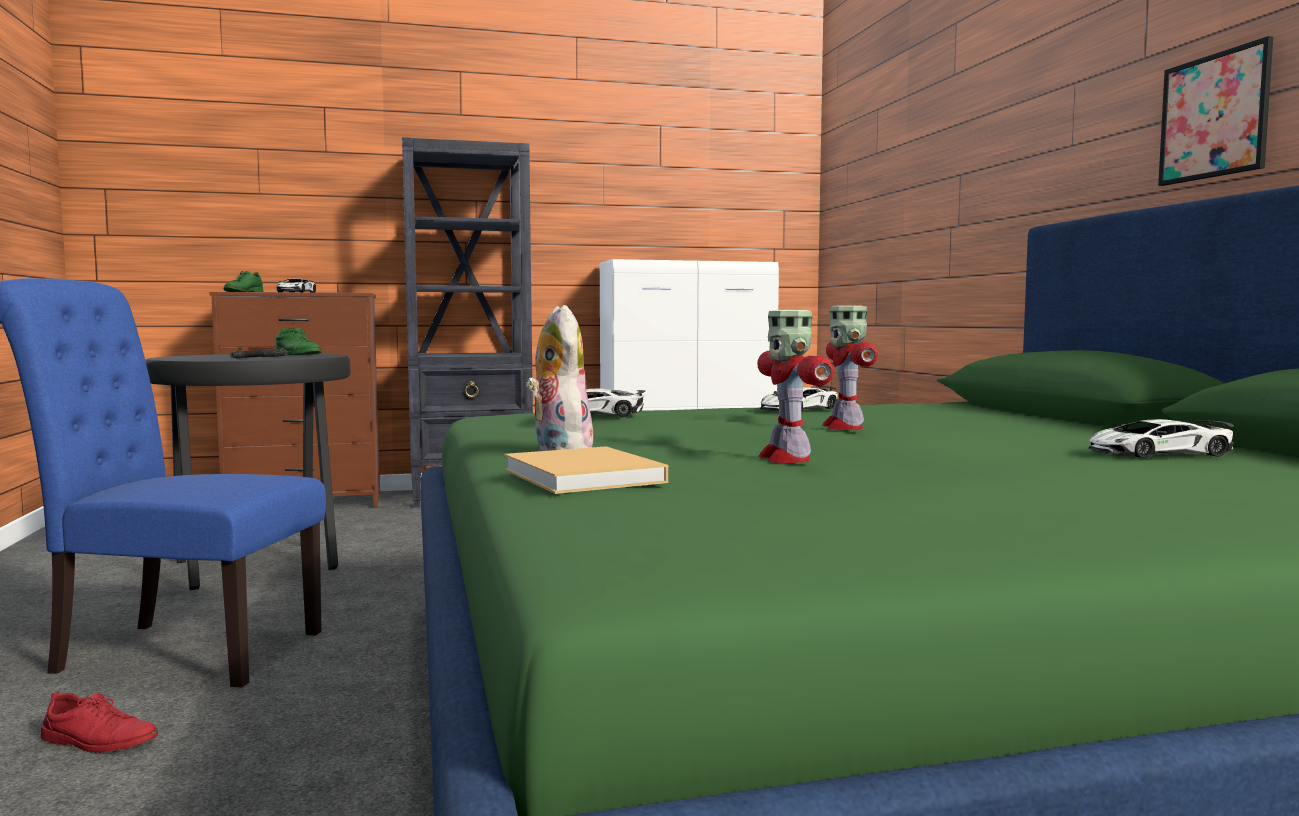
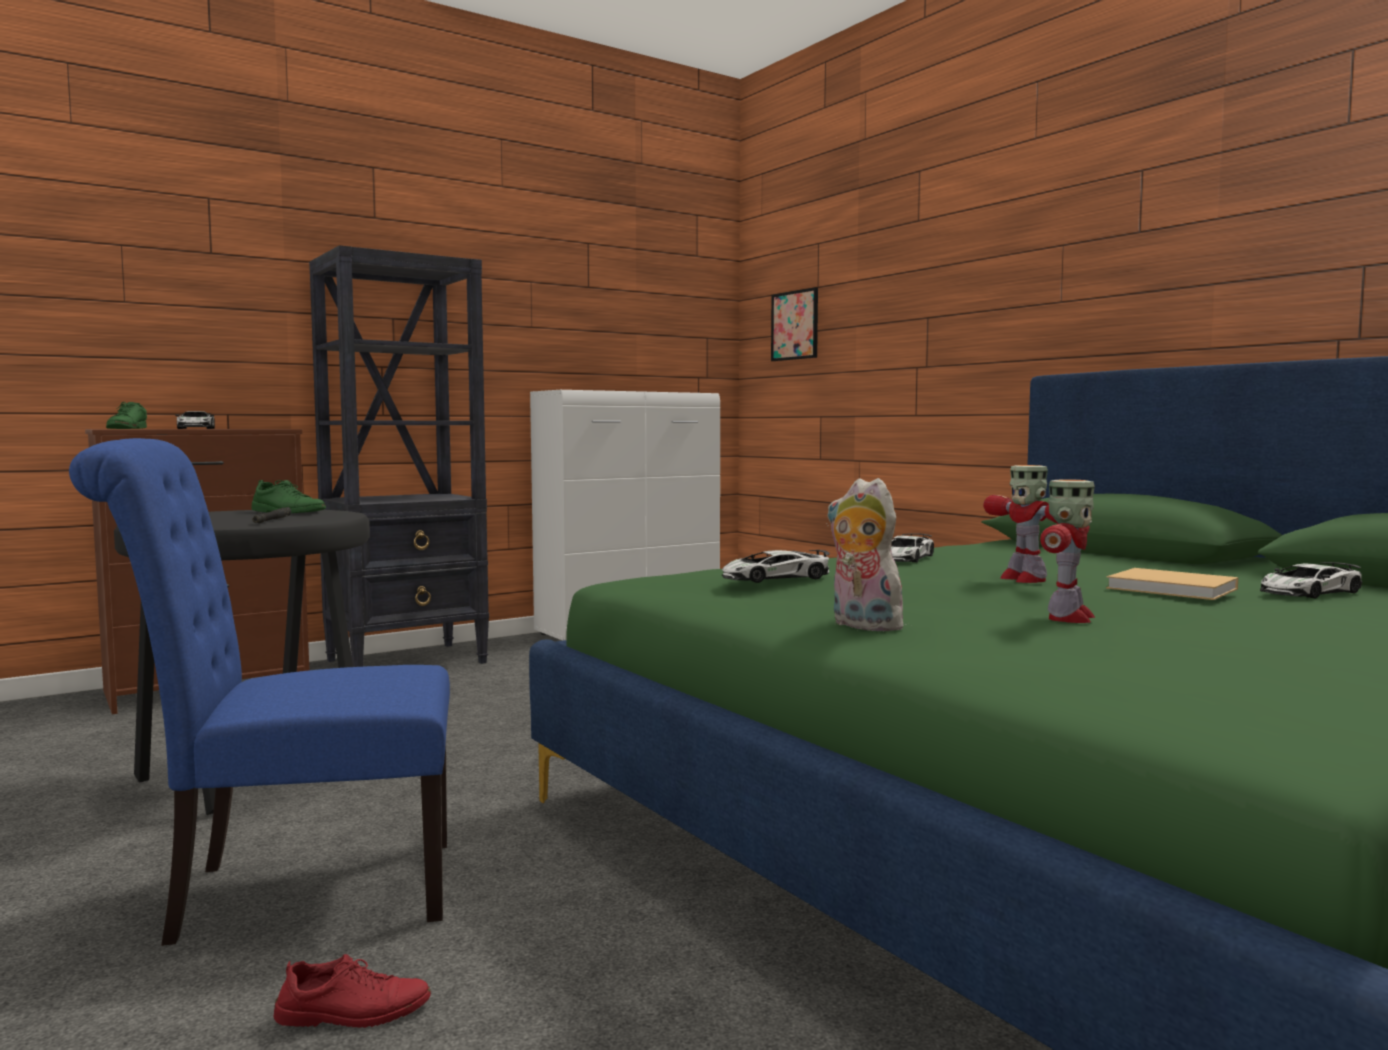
camera: 20 degrees left, 0 degrees up
(585, 477) = (990, 654): beige book -> beige book (1175, 589)
(785, 458) = (1068, 618): toy robot -> toy robot turned 120 degrees counterclockwise
(1214, 116) = (1215, 291): picture -> picture (795, 325)

